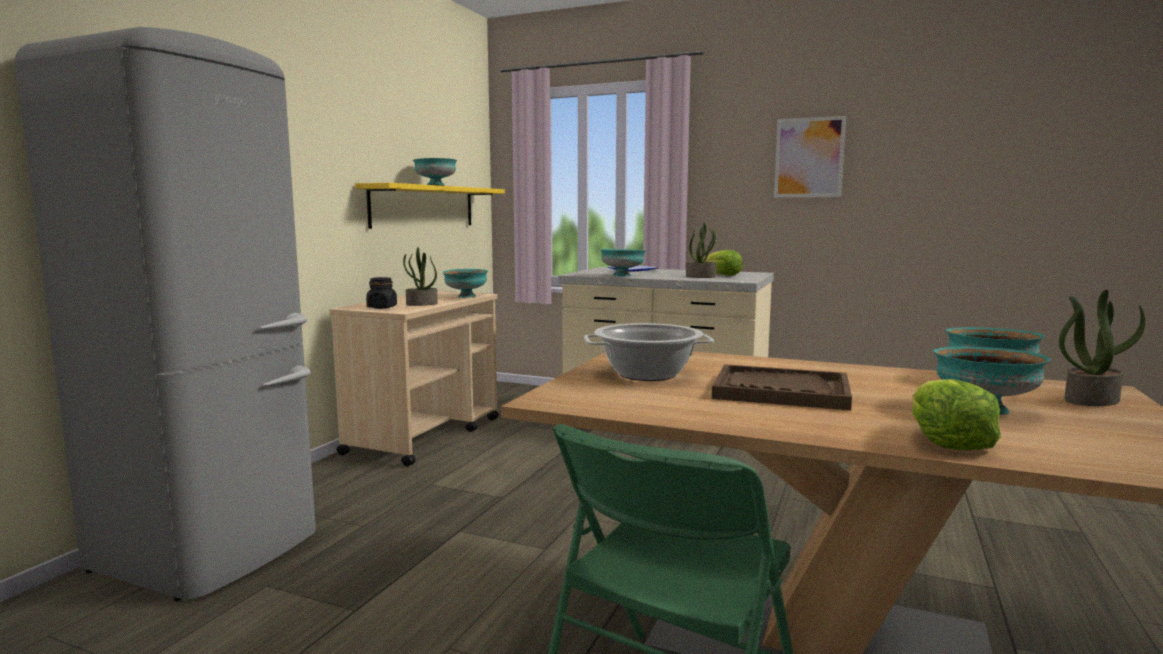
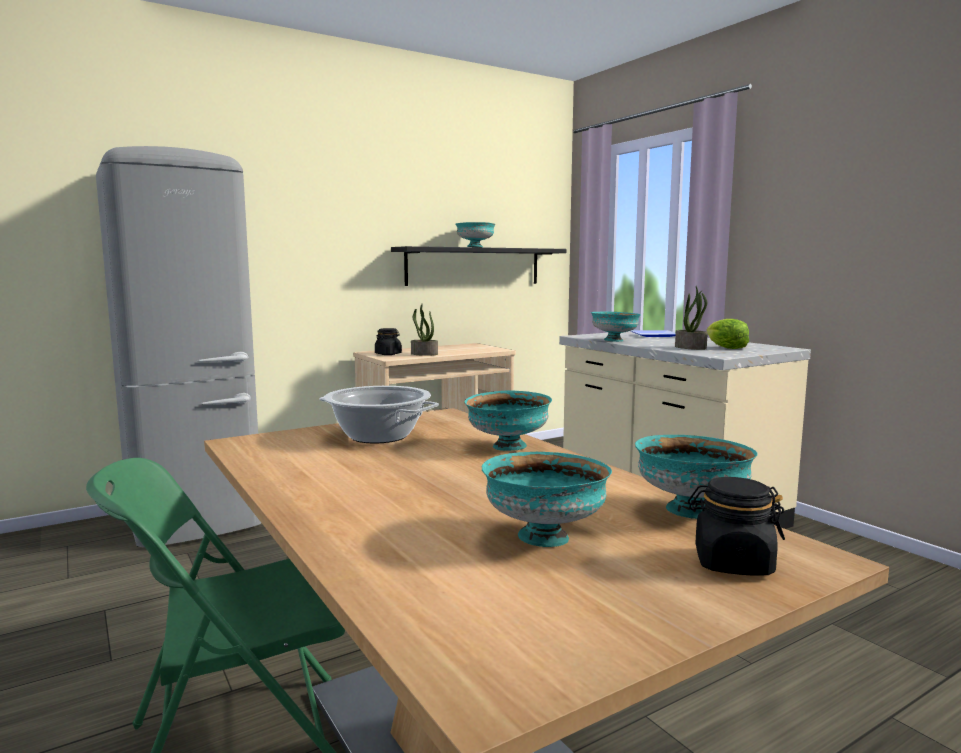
camera: 35 degrees right, 0 degrees up
(424, 206) = (474, 266): yellow shelf -> black shelf
(466, 296) = (481, 350): turquoise bowl -> turquoise bowl (508, 447)
(780, 391) = (423, 472): brown tray -> none
(809, 157) = (875, 204): picture -> none
(946, 442) = (376, 552): lettuce -> none
(1091, 400) = (732, 563): potted plant -> black jar

